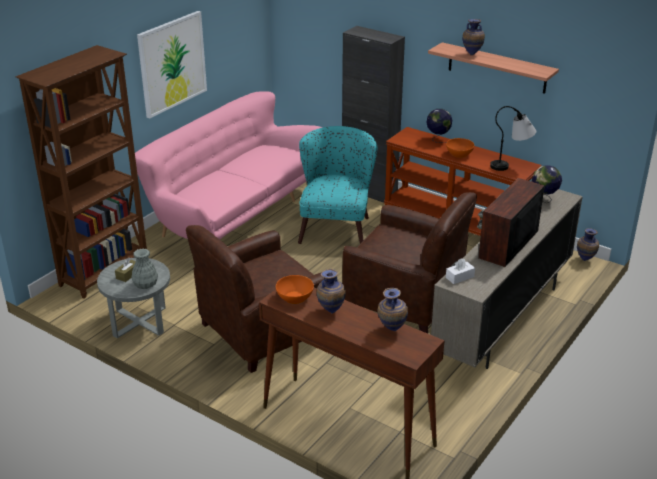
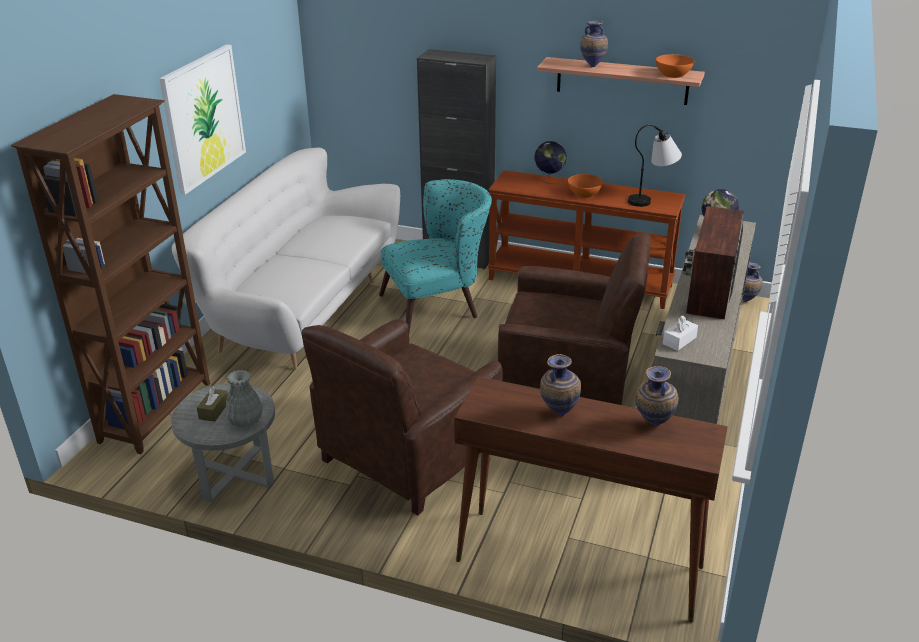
camera: 15 degrees left, 0 degrees up
(234, 212) = (301, 307): pink sofa -> white sofa
(295, 297) = (500, 403): orange bowl -> orange bowl (673, 74)
(336, 226) = (439, 305): turquoise armchair -> turquoise armchair turned 75 degrees clockwise

